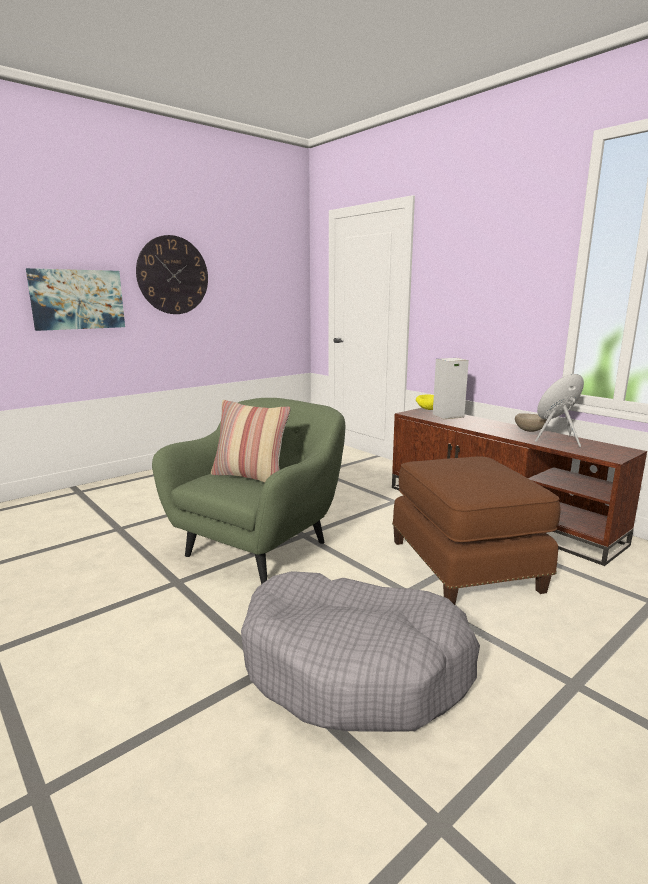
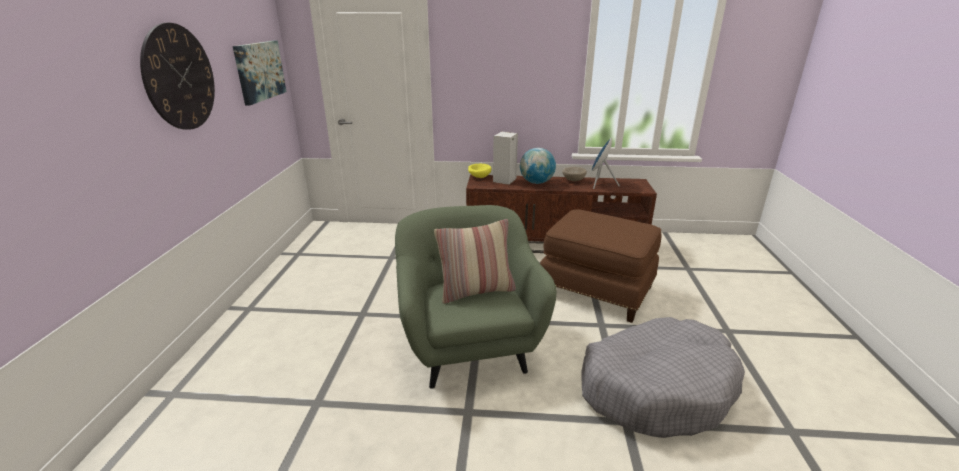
camera: 45 degrees left, 10 degrees up
(77, 299) = (88, 139): picture -> picture (259, 71)
(478, 424) = (536, 182): none -> globe

